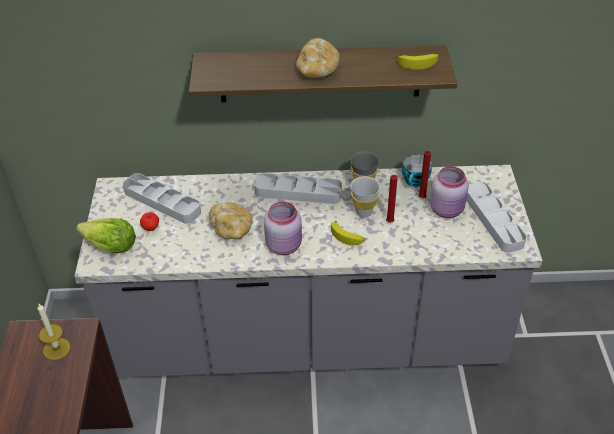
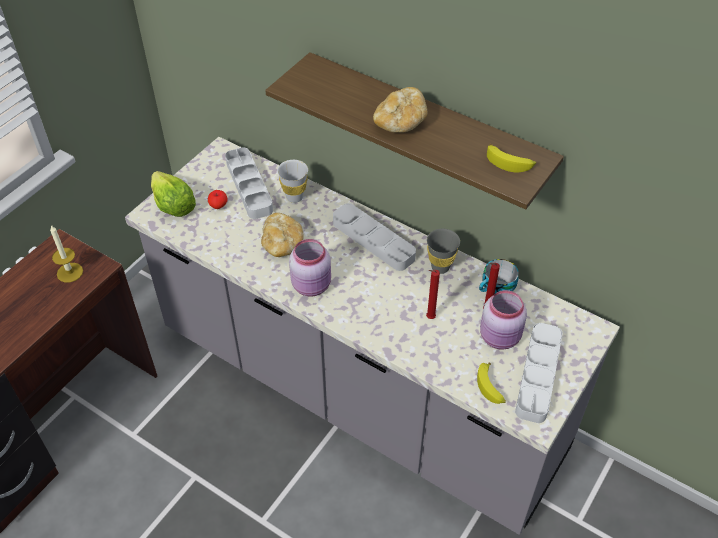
camera: 35 degrees right, 5 degrees up
(347, 237) = (376, 309): banana -> banana (490, 387)
(364, 212) = (415, 293): white cup -> white cup (294, 197)

